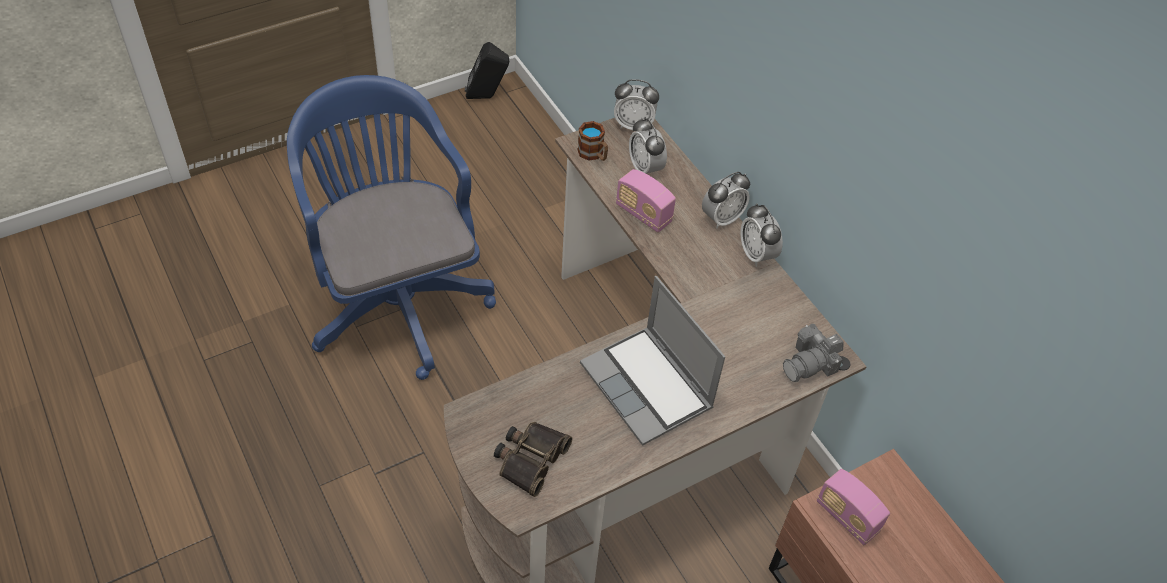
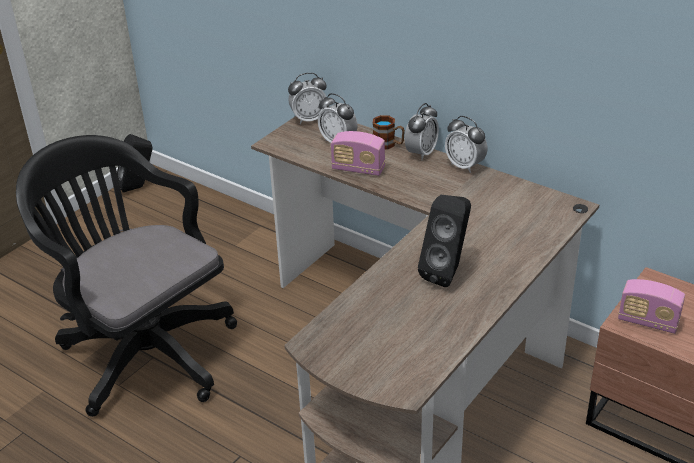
camera: 20 degrees left, 15 degrees down
(395, 298) = (143, 351): blue office chair -> black office chair
(530, 458) = (387, 354): binoculars -> none
(593, 154) = (290, 146): mug -> mug (388, 144)
(648, 387) = (447, 273): laptop -> black speaker
(810, 363) = (558, 216): camera -> none

